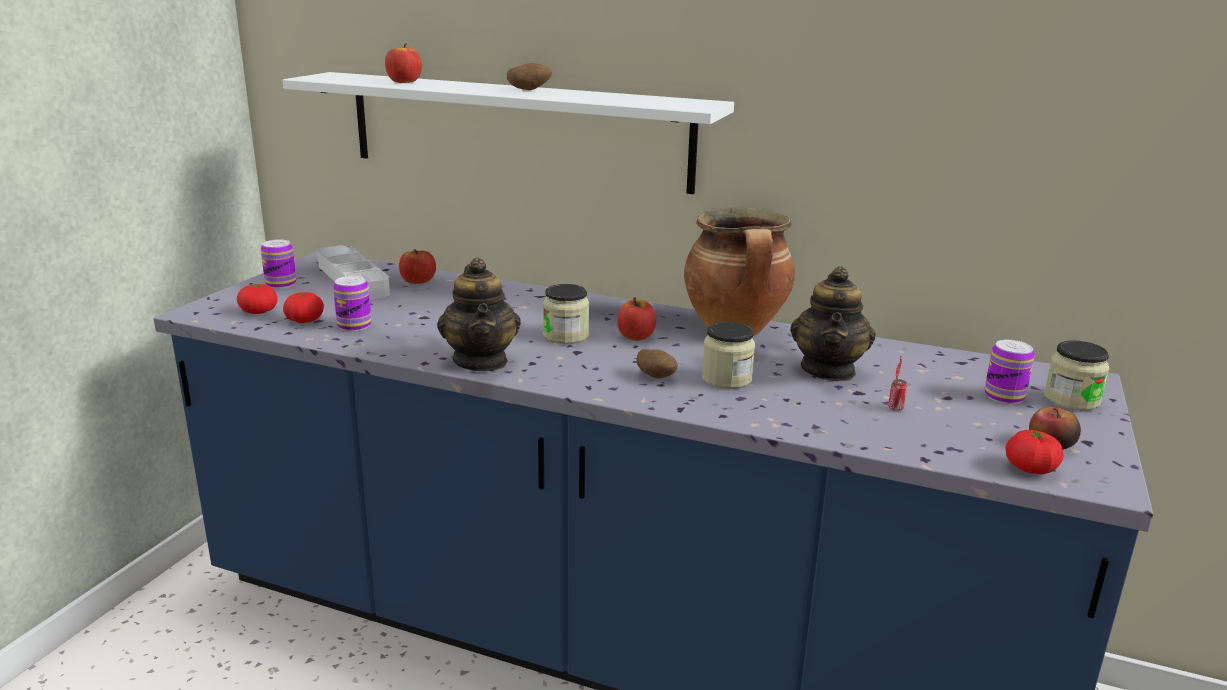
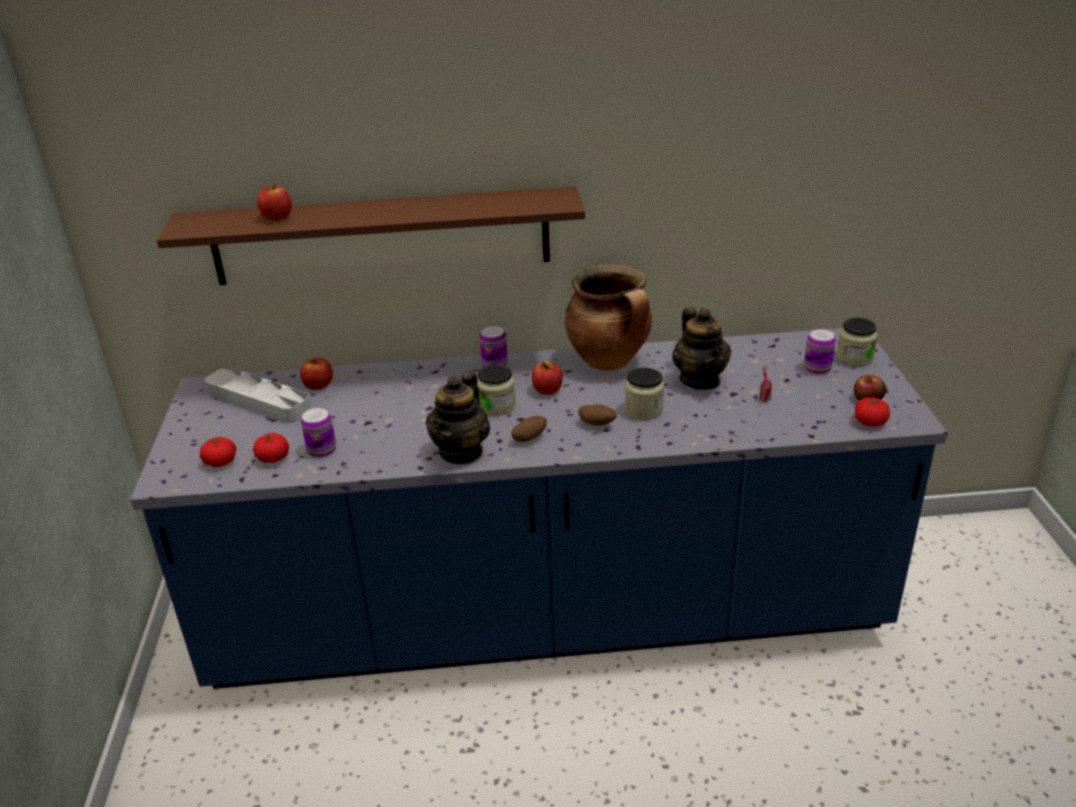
camera: 25 degrees left, 10 degrees up
(281, 284) = (200, 426): can -> can (494, 364)
(481, 361) = (461, 451): teapot -> teapot turned 60 degrees clockwise
(516, 130) = (381, 236): white shelf -> brown shelf
(529, 90) = (403, 206): potato -> potato (529, 438)

